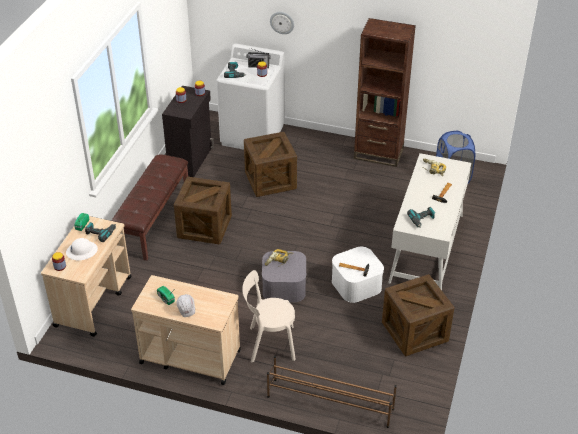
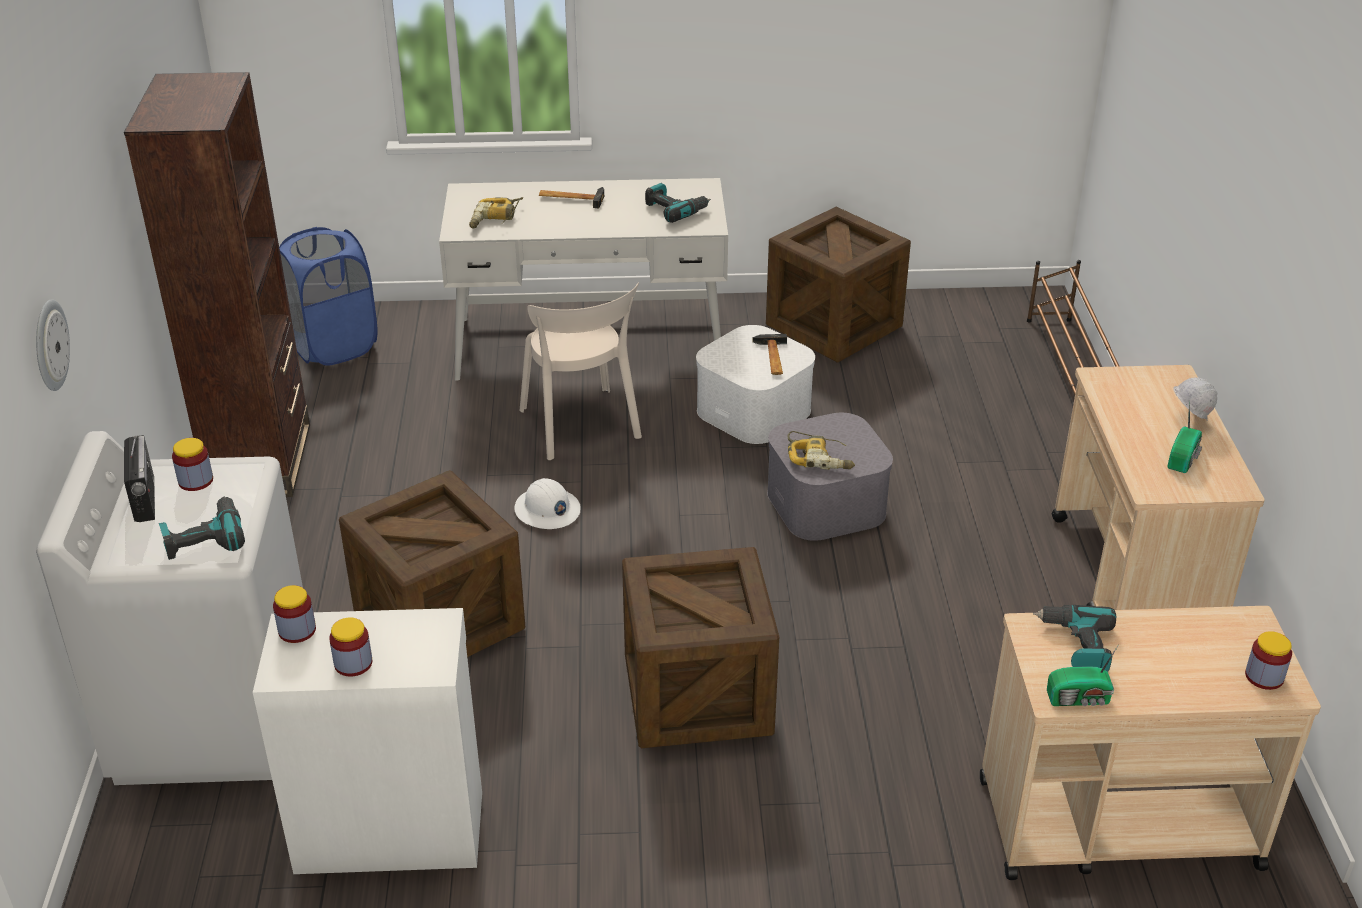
camera: 110 degrees left, 5 degrees down
(81, 251) = (1173, 656): white hard hat -> white hard hat (547, 510)
(153, 220) = (728, 816): brown bench -> none
(191, 159) = (389, 829): black cabinet -> white cabinet
(269, 344) = (1003, 484): beige chair -> beige chair (581, 427)

